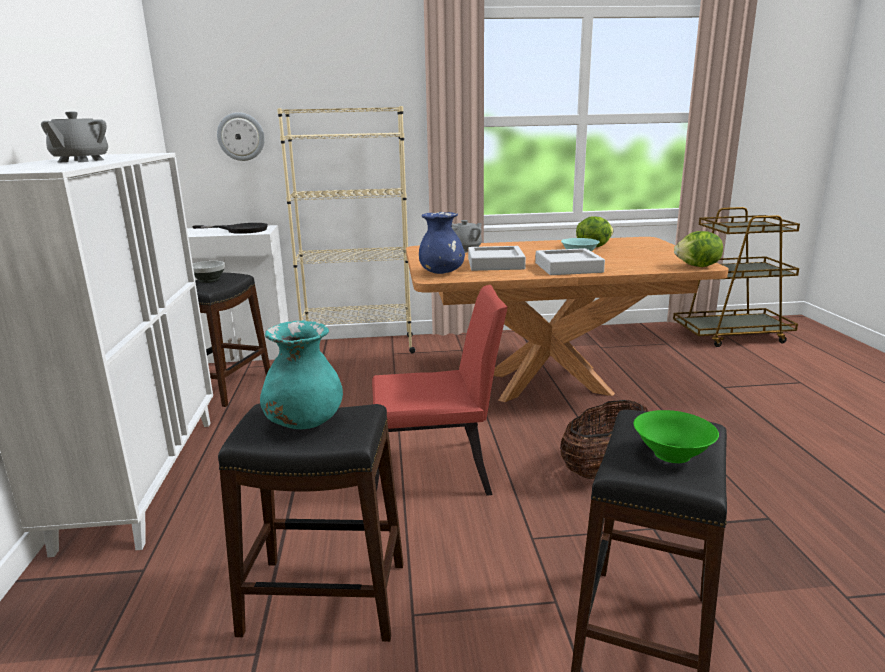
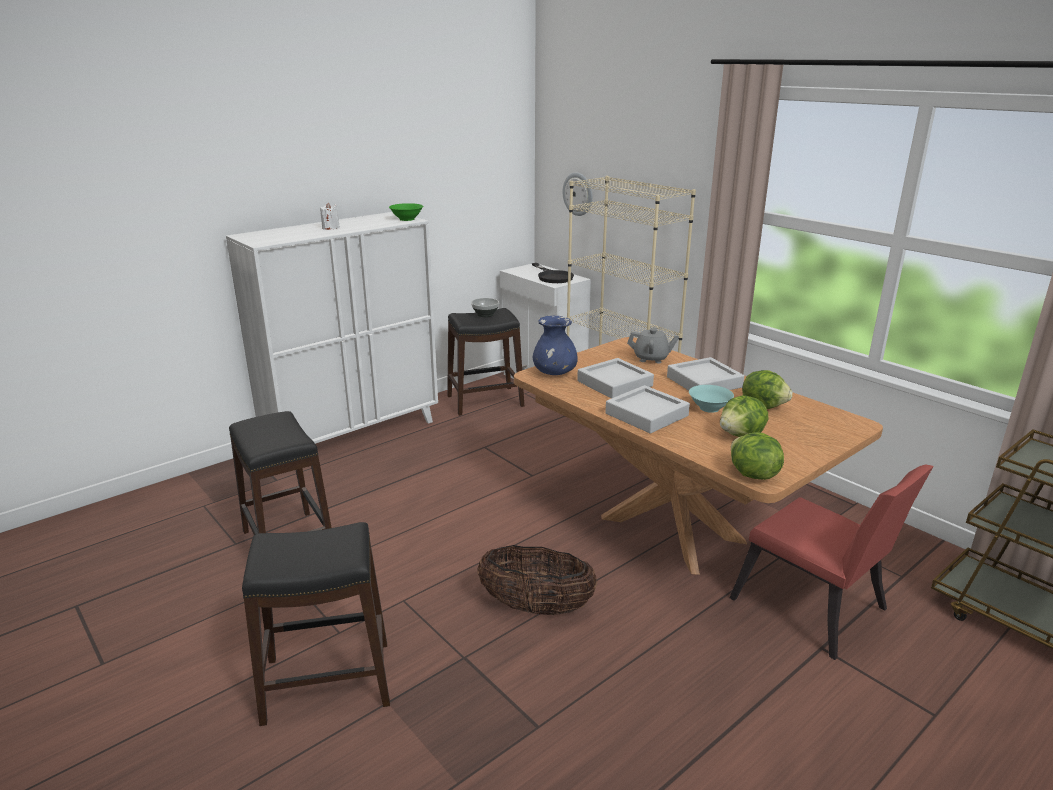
camera: 55 degrees right, 5 degrees up
(80, 161) = (330, 228): grey teapot -> white candle
(304, 423) = (270, 431): turquoise vase -> none
(436, 471) = (454, 529): red chair -> red chair (815, 610)
(532, 248) = (704, 382): none -> grey tray
(634, 258) = (741, 435): none -> lettuce
(672, 453) = (299, 552): green bowl -> green bowl (407, 219)

